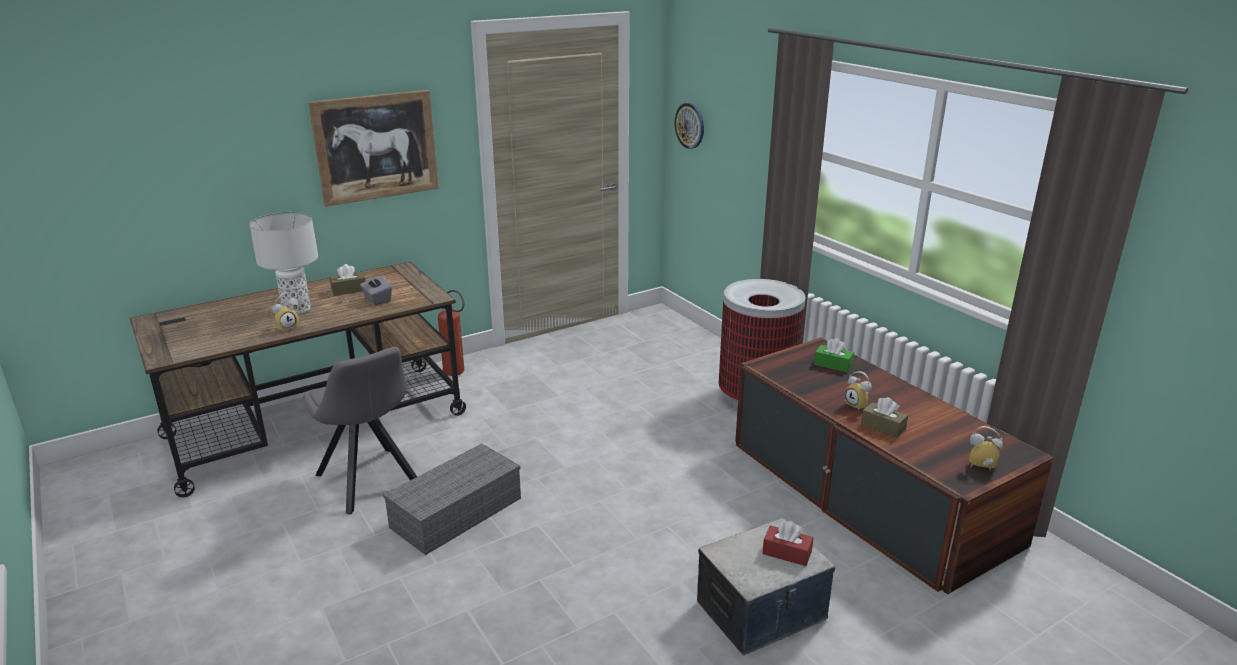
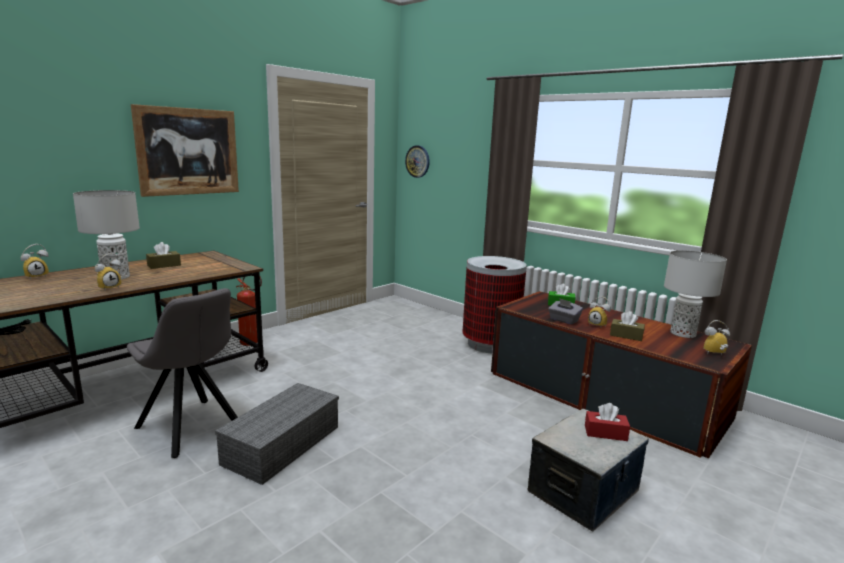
camera: 15 degrees left, 10 degrees down
(221, 304) = (37, 276): none -> alarm clock
(377, 299) = (192, 270): grey tissue box -> grey tissue box (563, 320)
(968, 429) = (682, 333): none -> white table lamp

